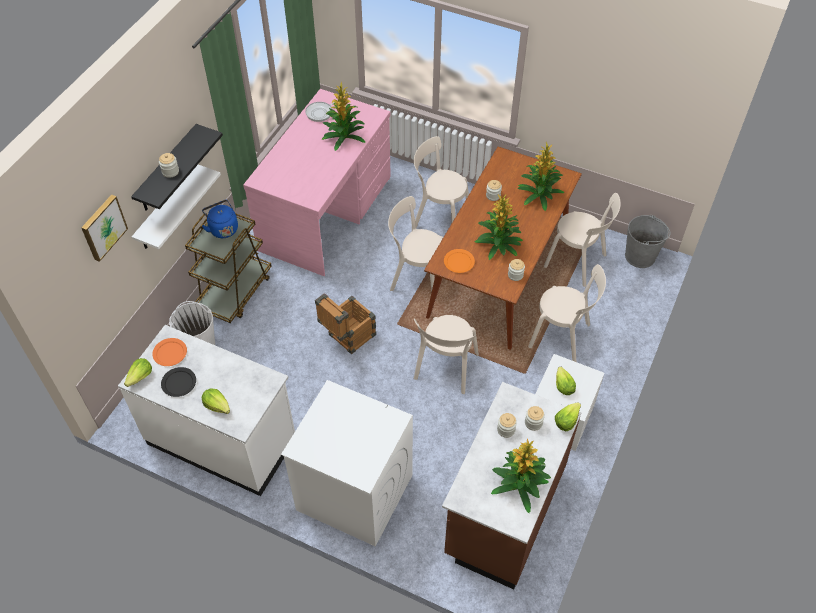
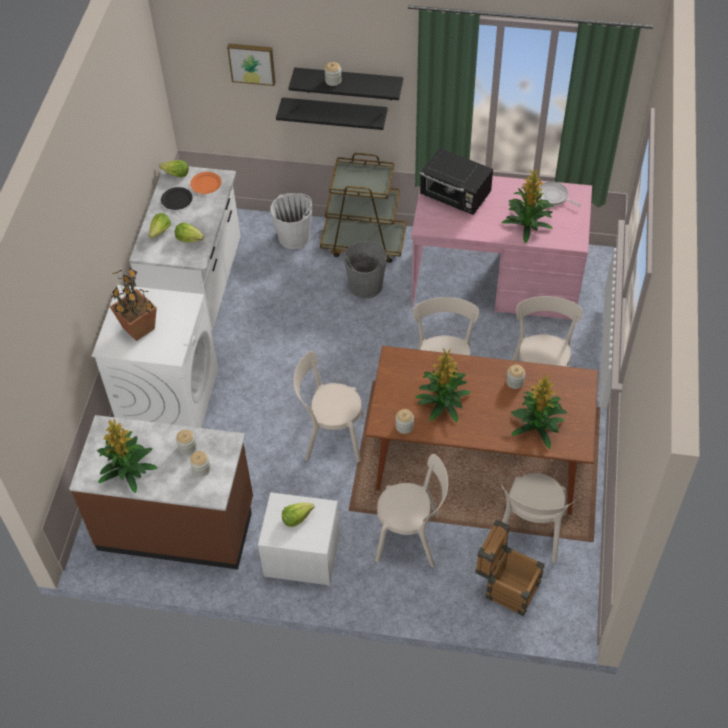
camera: 75 degrees right, 0 degrees up
(167, 209) = (334, 113): white shelf -> black shelf
(222, 228) = (371, 177): blue kettle -> none
(289, 172) = (455, 197): none -> black microwave
(347, 338) = (341, 345): crate -> crate (506, 586)
(350, 443) = (138, 329): none -> potted plant
(458, 262) = (403, 372): orange plate -> none
(562, 337) = (411, 537): beige chair -> beige chair turned 90 degrees counterclockwise
(566, 420) = (211, 497): lettuce -> lettuce (189, 238)
(640, 256) = (569, 602): grey bucket -> grey bucket (366, 286)

